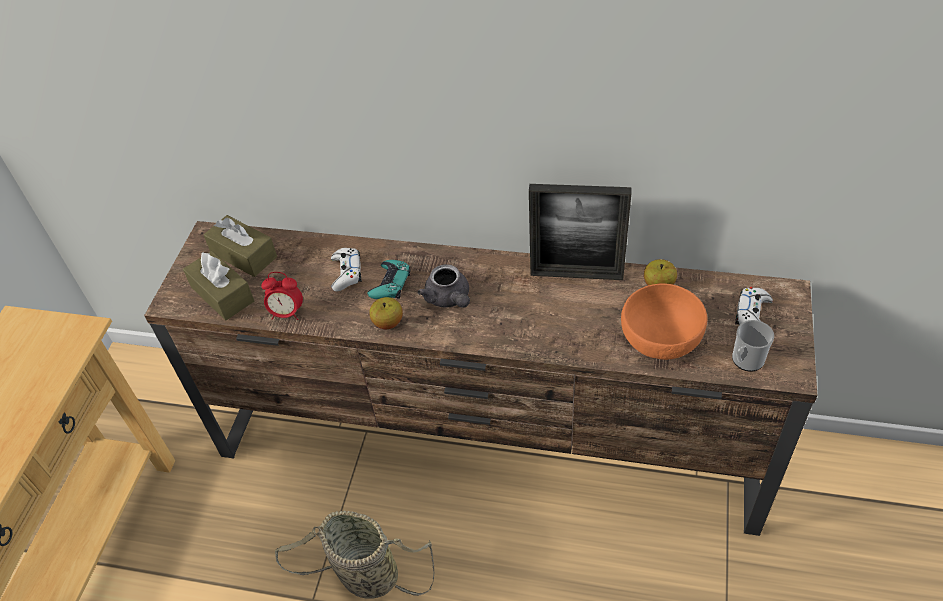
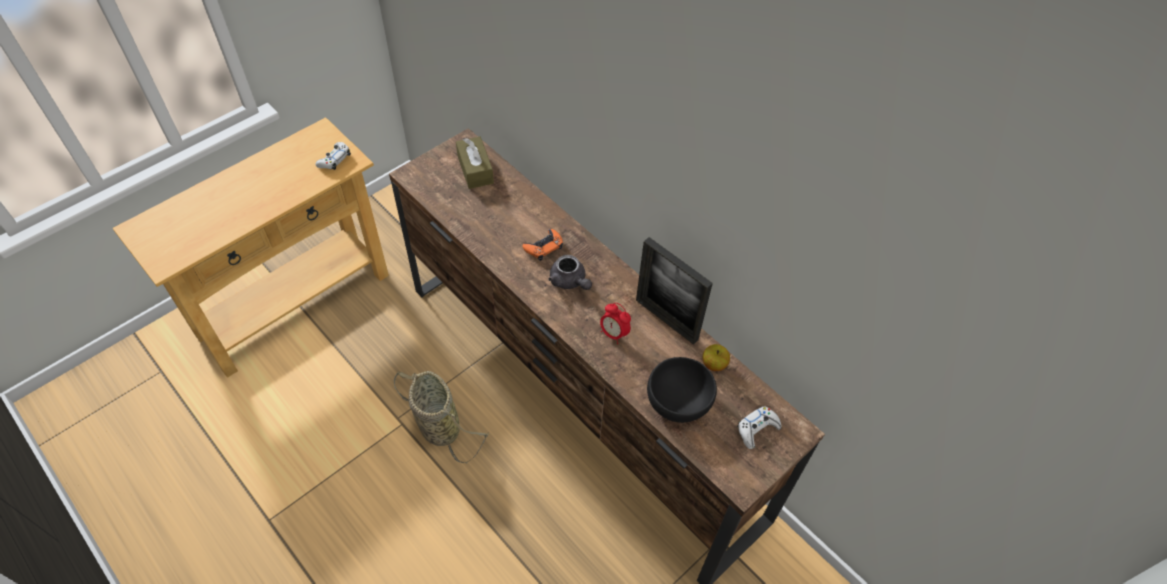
camera: 30 degrees right, 5 degrees up
(222, 294) = (441, 188): brown tissue box -> none
(287, 313) = (467, 226): alarm clock -> alarm clock (613, 334)
(347, 273) = (524, 222): white game controller -> white game controller (334, 159)
(388, 322) = (519, 272): apple -> none
(390, 284) = (544, 247): turquoise game controller -> orange game controller
(449, 299) = (570, 281): grey teapot -> grey teapot turned 45 degrees counterclockwise
(661, 337) = (680, 400): orange bowl -> black bowl
(745, 361) = (719, 455): mug -> none

